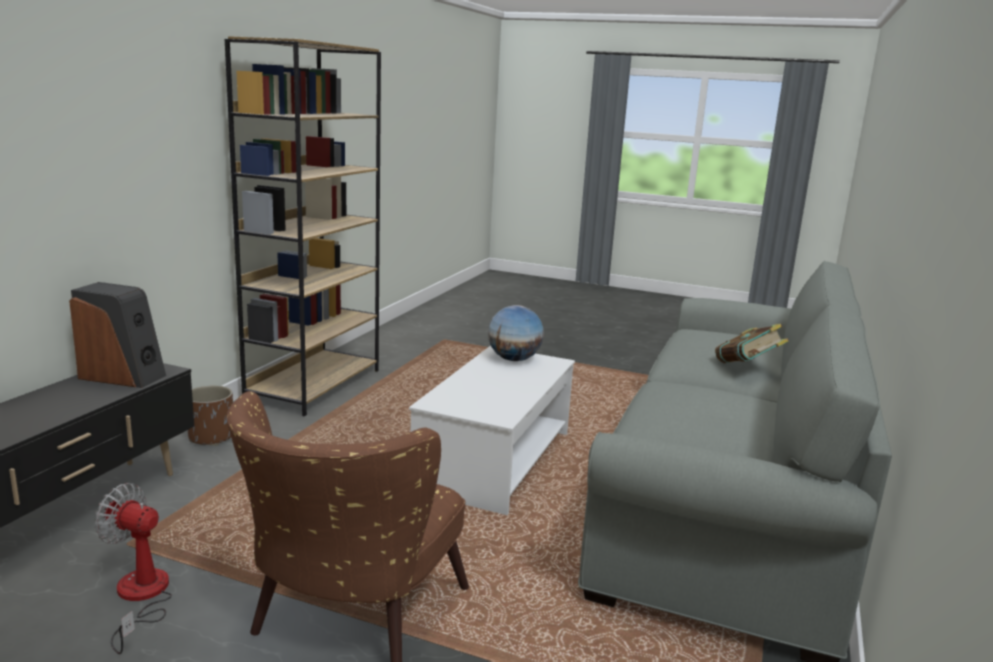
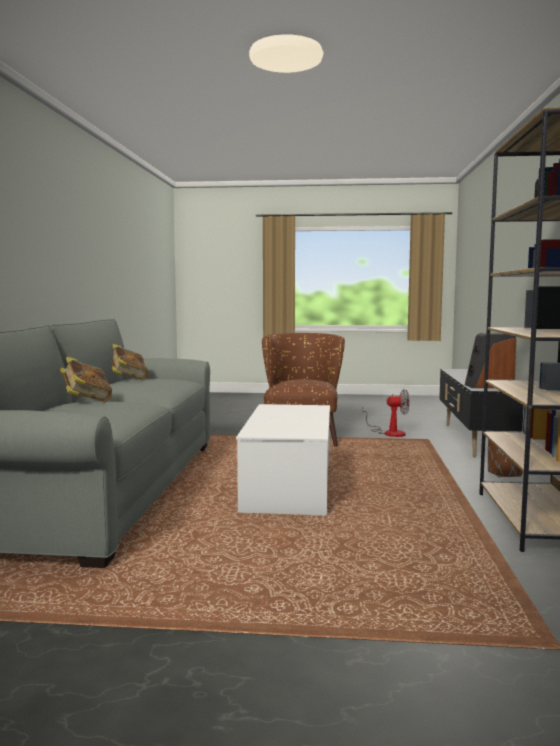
camera: 165 degrees right, 10 degrees down
(513, 359) = (292, 431): globe -> none
(745, 438) = (128, 379): none -> book

